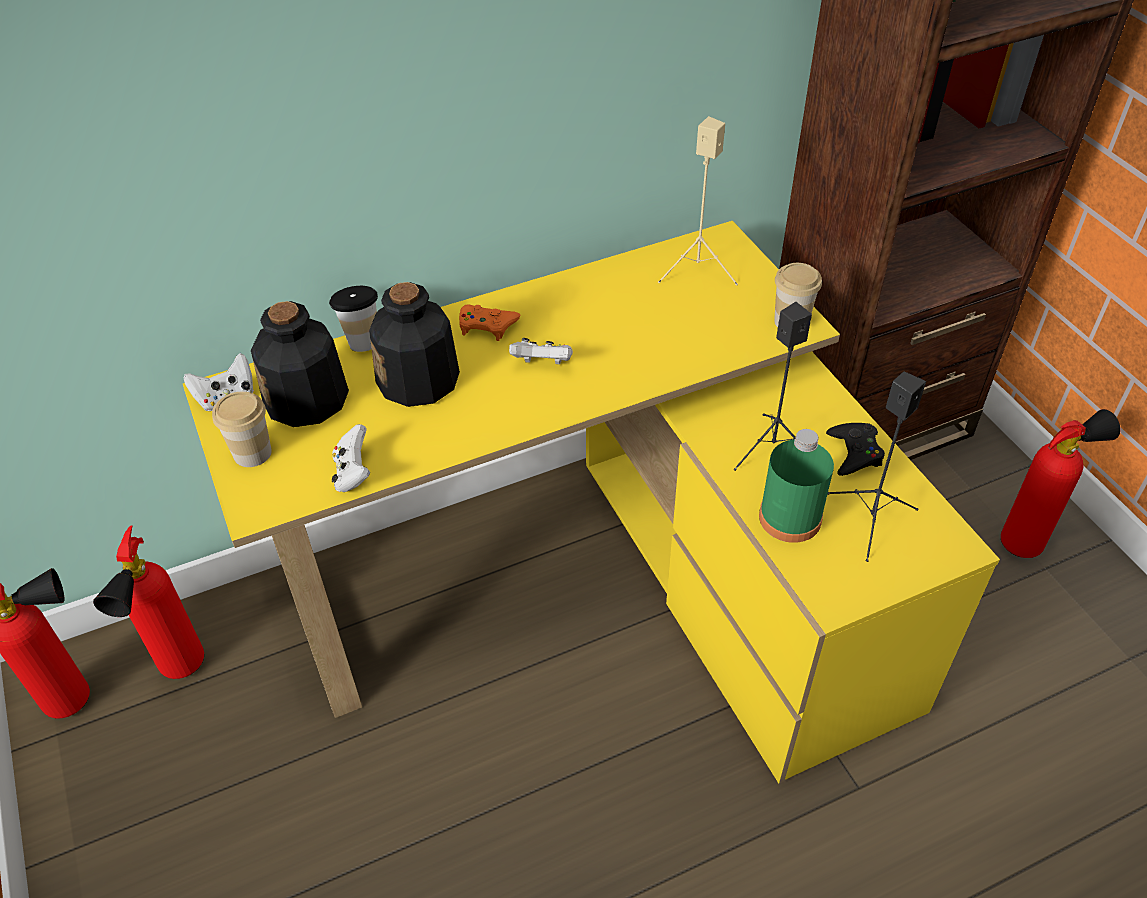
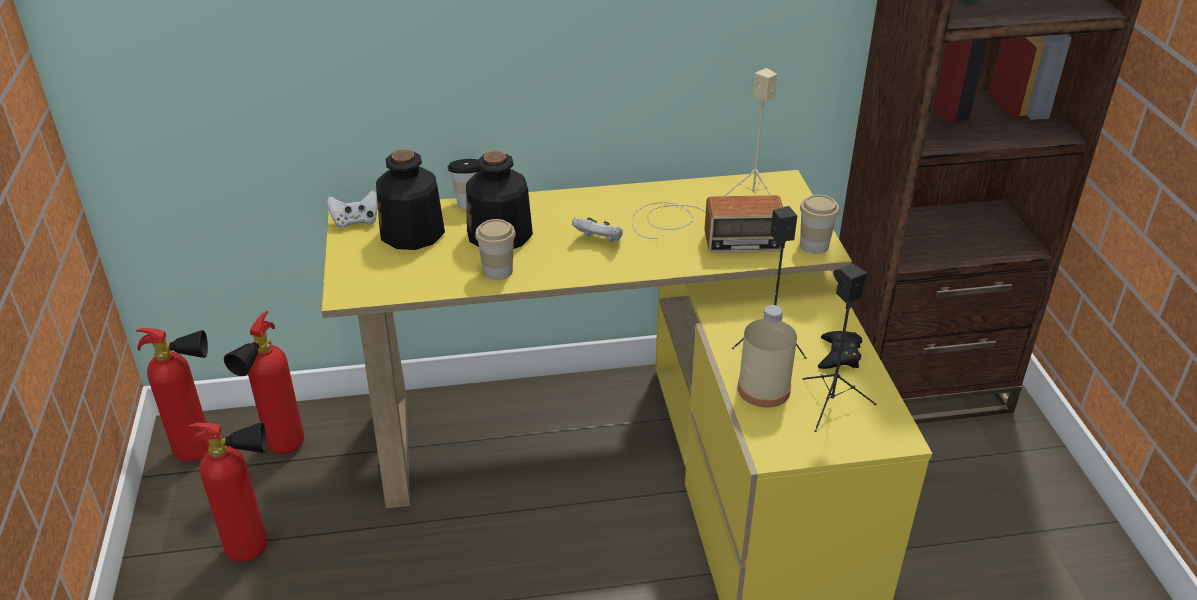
camera: 15 degrees right, 10 degrees down
(252, 453) = (359, 259): cup -> cup (497, 271)
(353, 473) = (425, 285): white game controller -> none
(487, 325) = (567, 208): orange game controller -> none
(655, 324) = (701, 229): none -> radio
(790, 518) = (763, 389): green bottle -> beige bottle
(1028, 542) = (1035, 506): fire extinguisher -> fire extinguisher (257, 549)

